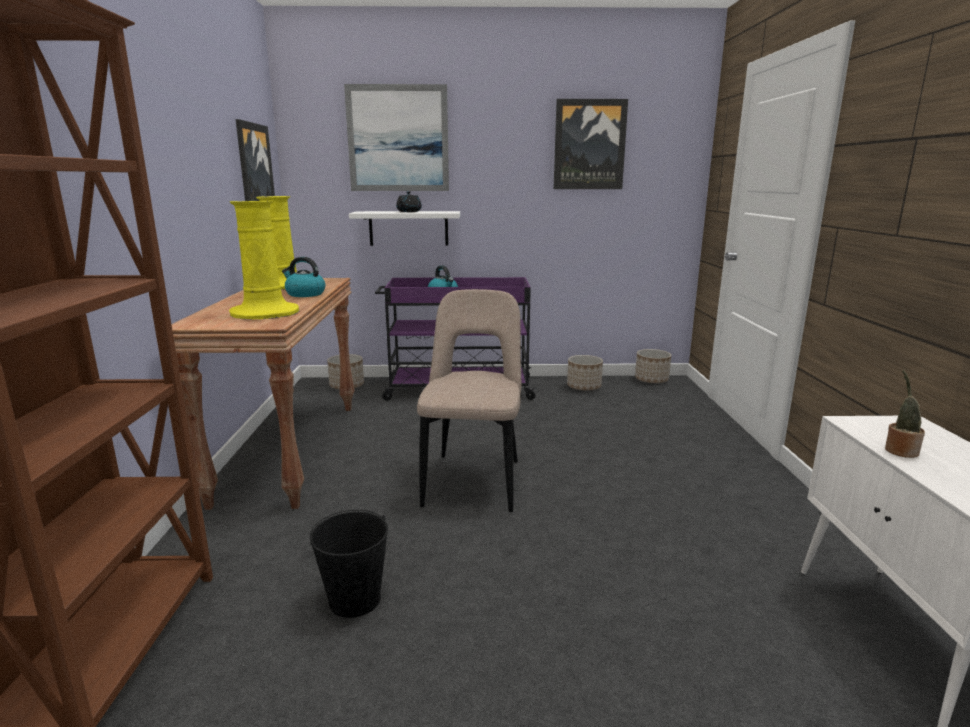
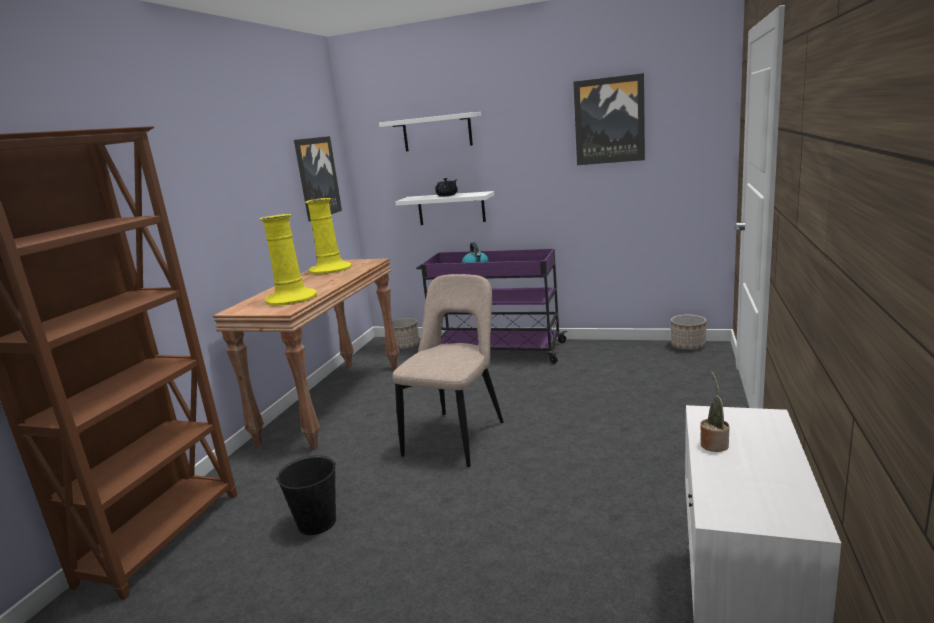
camera: 20 degrees right, 0 degrees up
(305, 294) = (337, 278): kettle -> none
(398, 139) = (437, 132): picture -> white shelf
(584, 387) = (613, 352): planter -> none

